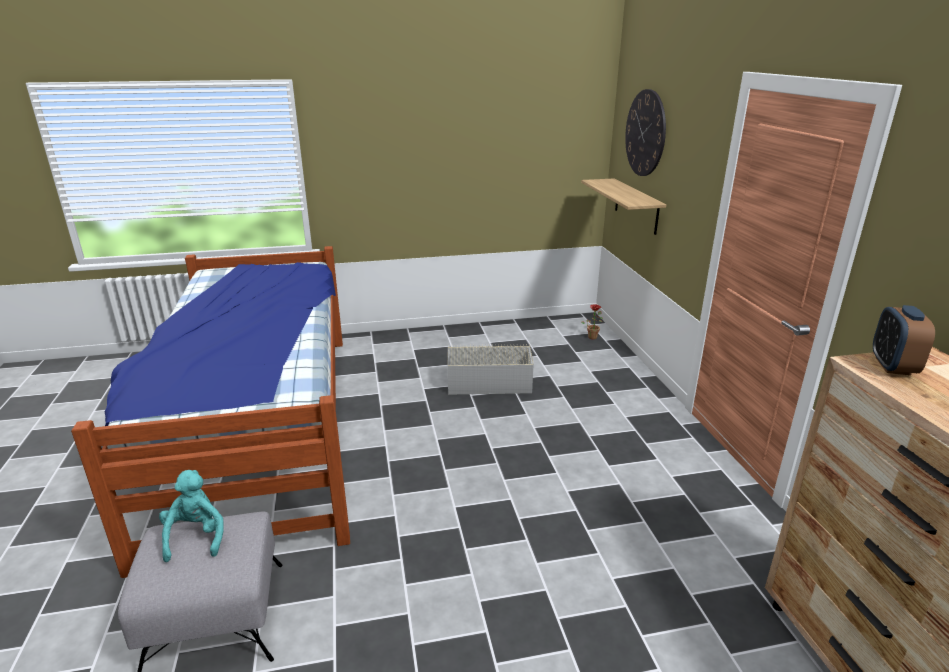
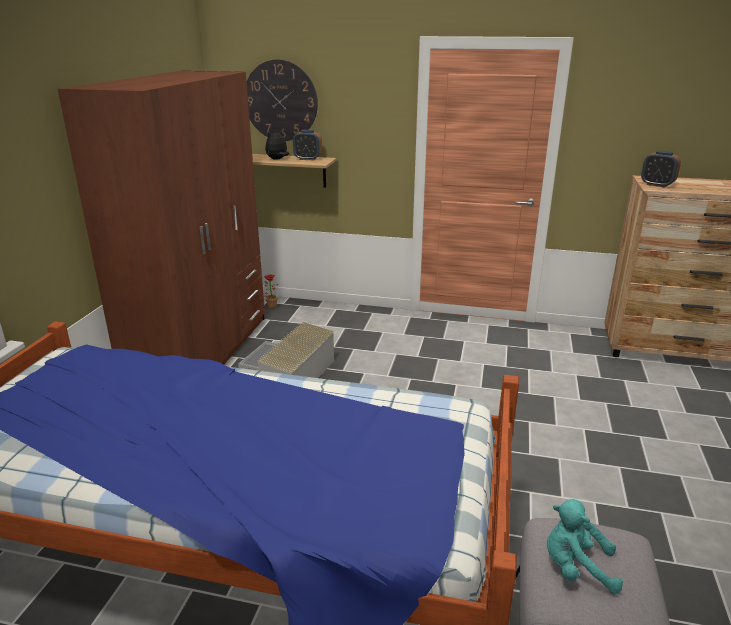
camera: 65 degrees left, 0 degrees up
(485, 336) = (202, 353): none -> brown wardrobe
(616, 192) = (277, 159): none -> plush toy
(639, 198) = (308, 159): none -> alarm clock

